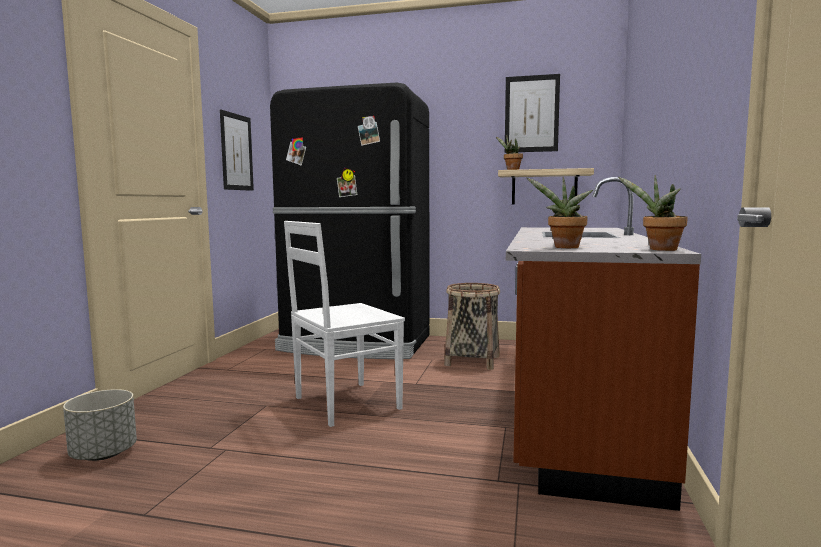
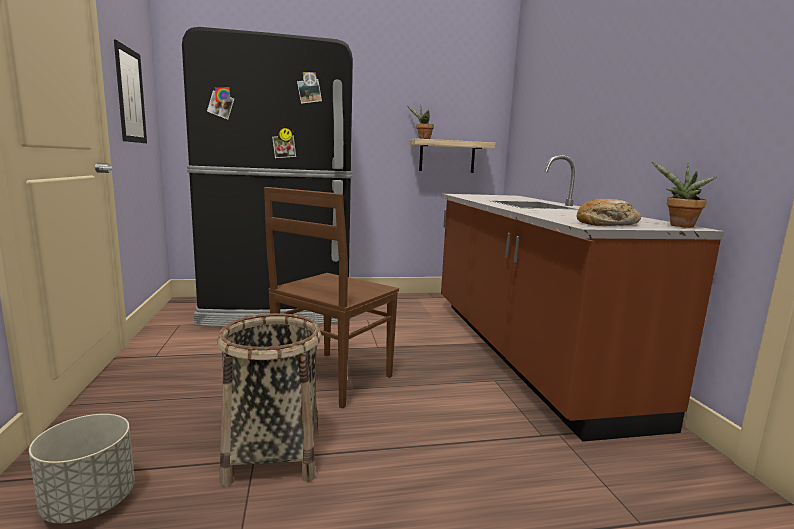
camera: 25 degrees left, 5 degrees up
(344, 404) = (331, 379): white chair -> brown chair
(472, 361) = (403, 317): basket -> basket (272, 455)
(531, 114) = (439, 87): picture -> none
(564, 247) = (606, 224): potted plant -> bread

